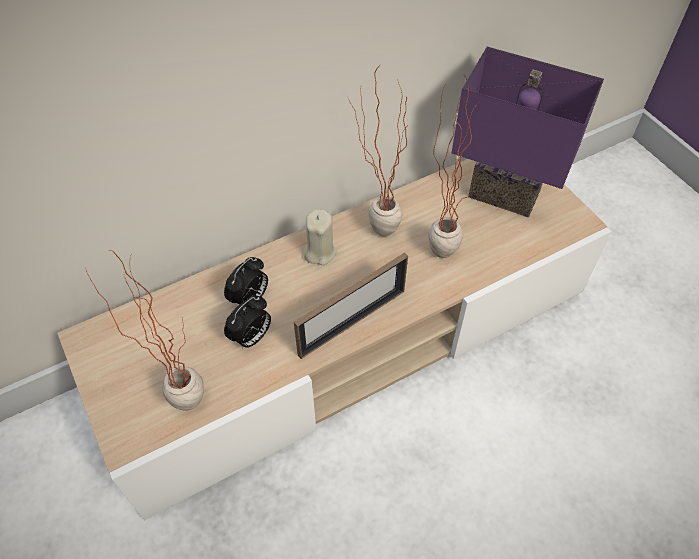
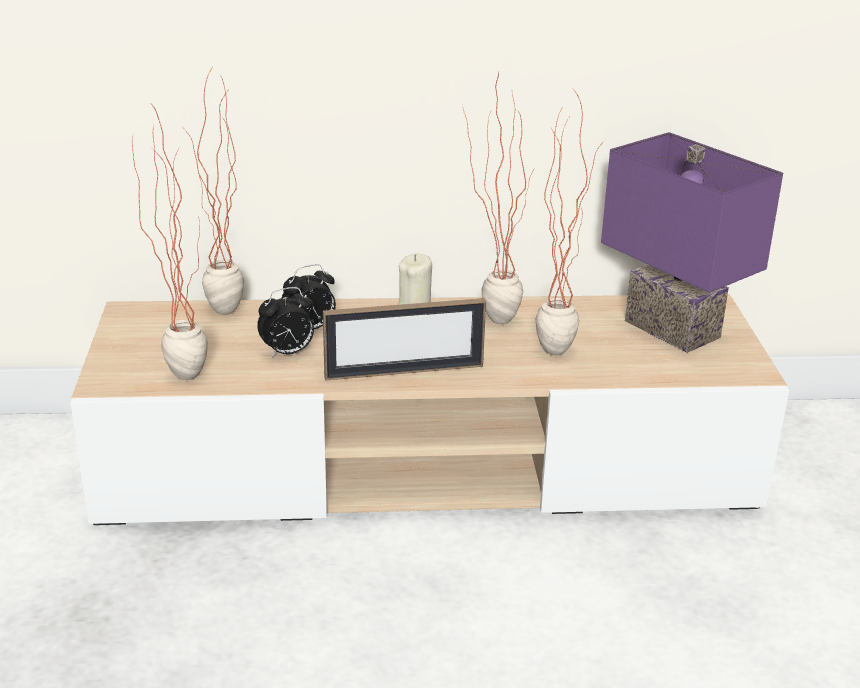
camera: 25 degrees right, 25 degrees down
(170, 313) = (222, 317): none -> potted plant

